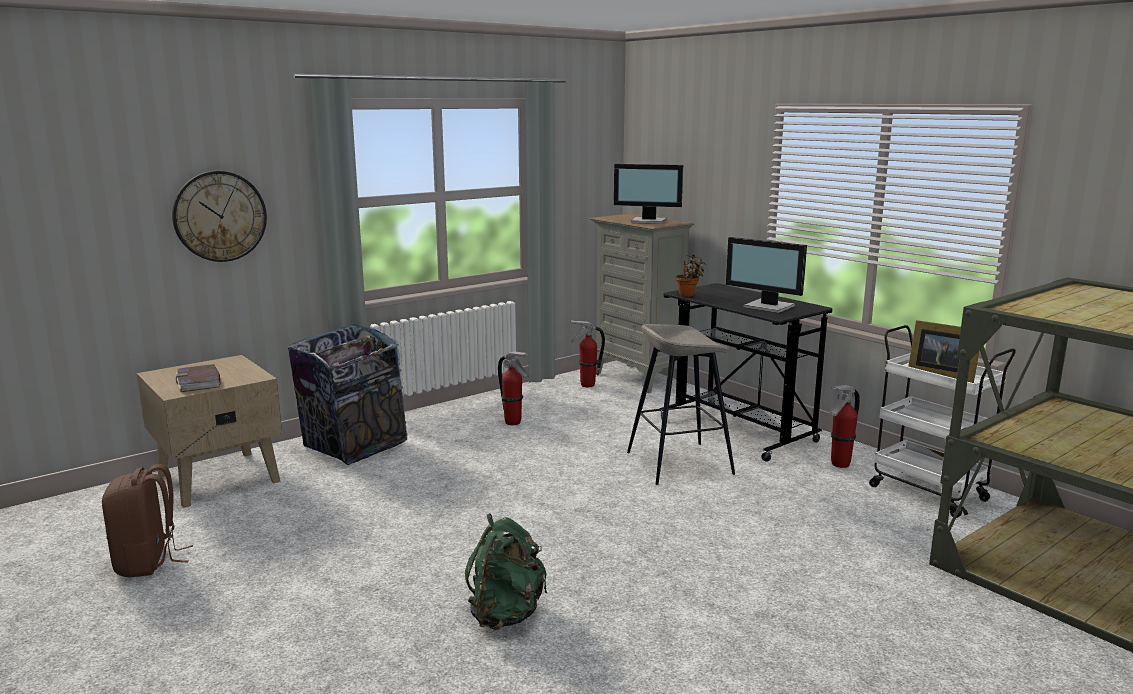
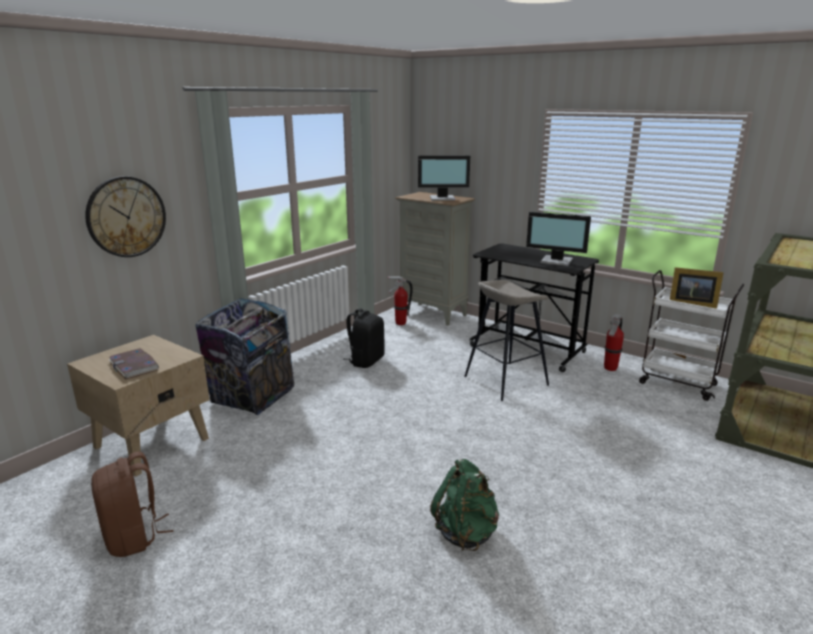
camera: 15 degrees left, 5 degrees up
(513, 422) = (366, 361): fire extinguisher -> black backpack
(688, 295) = (492, 255): potted plant -> none

